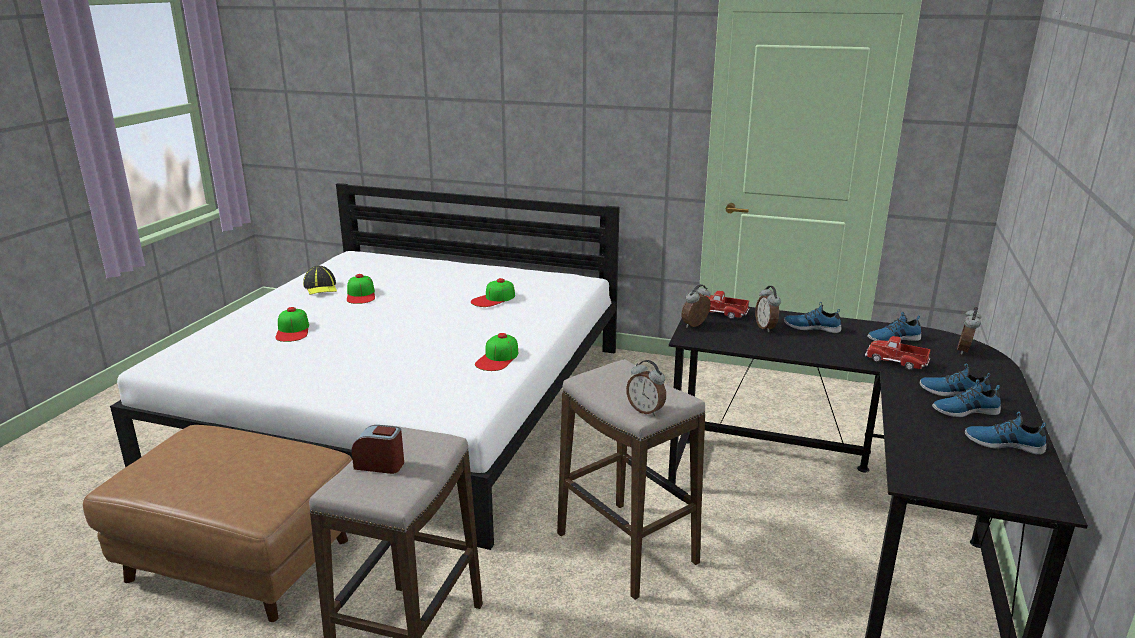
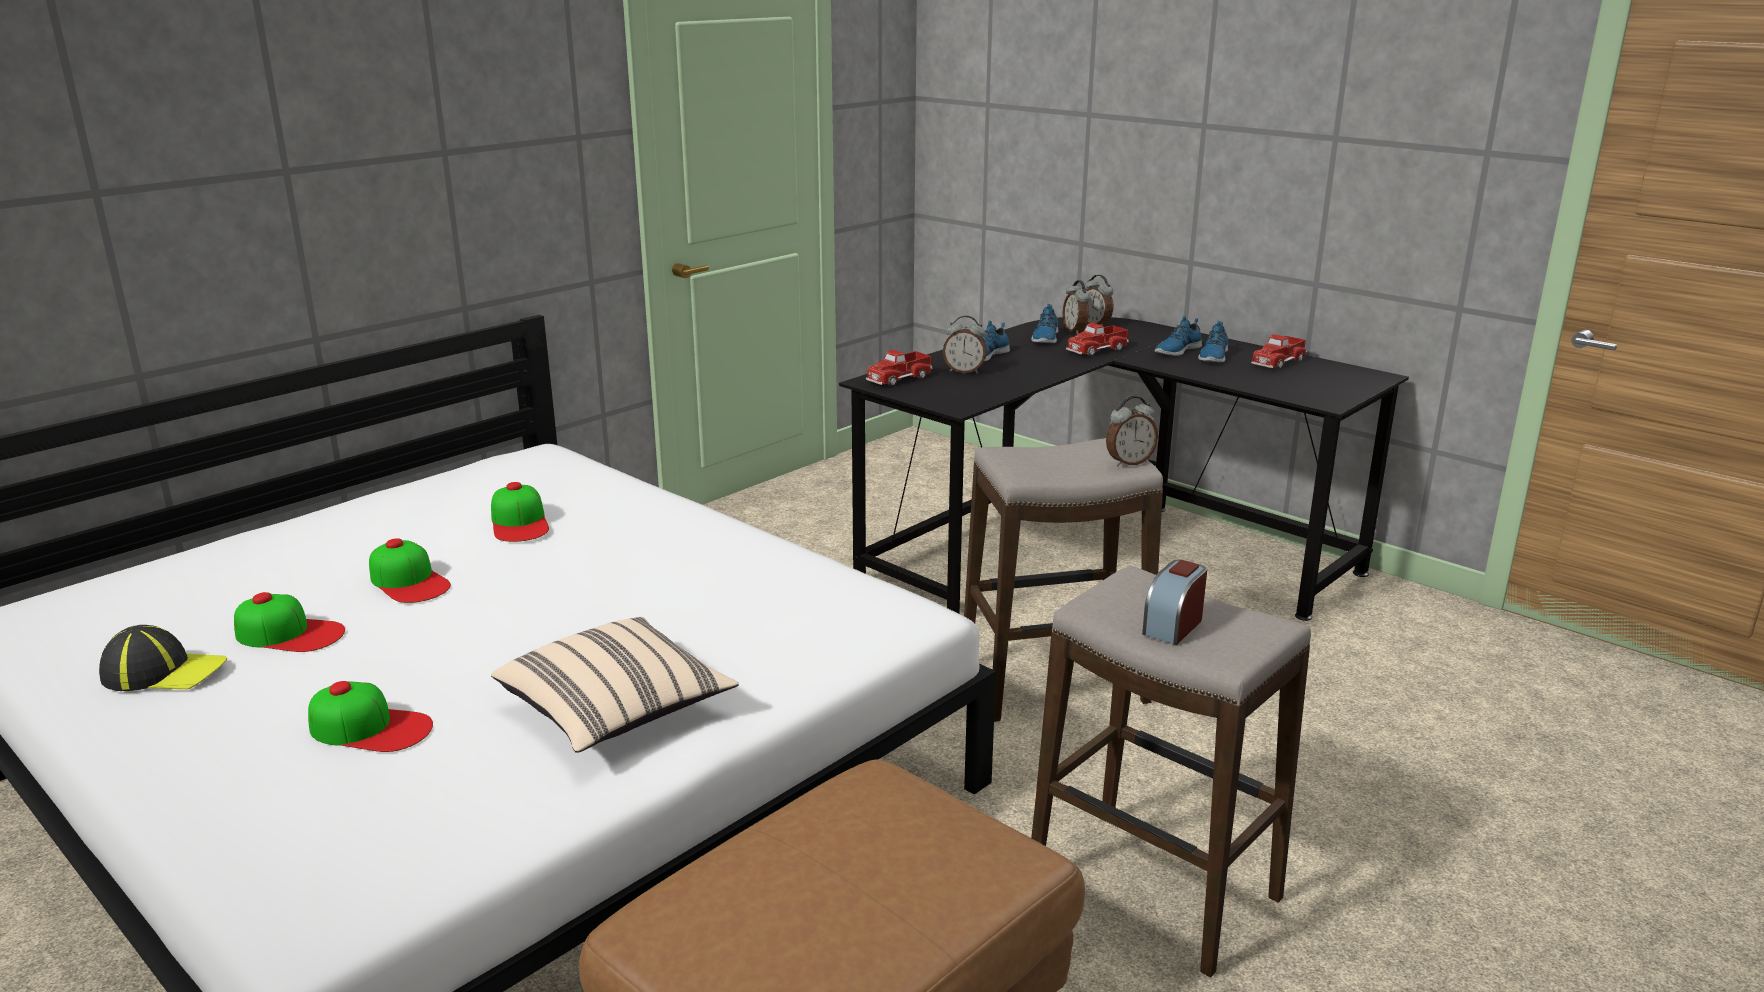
camera: 65 degrees left, 0 degrees up
(324, 370) = (616, 712): none -> beige pillow
(497, 358) = (748, 561): cap -> cap (409, 581)
(695, 325) = (922, 396): alarm clock -> alarm clock (1075, 331)
(1003, 443) = (1277, 362): shoe -> toy truck

